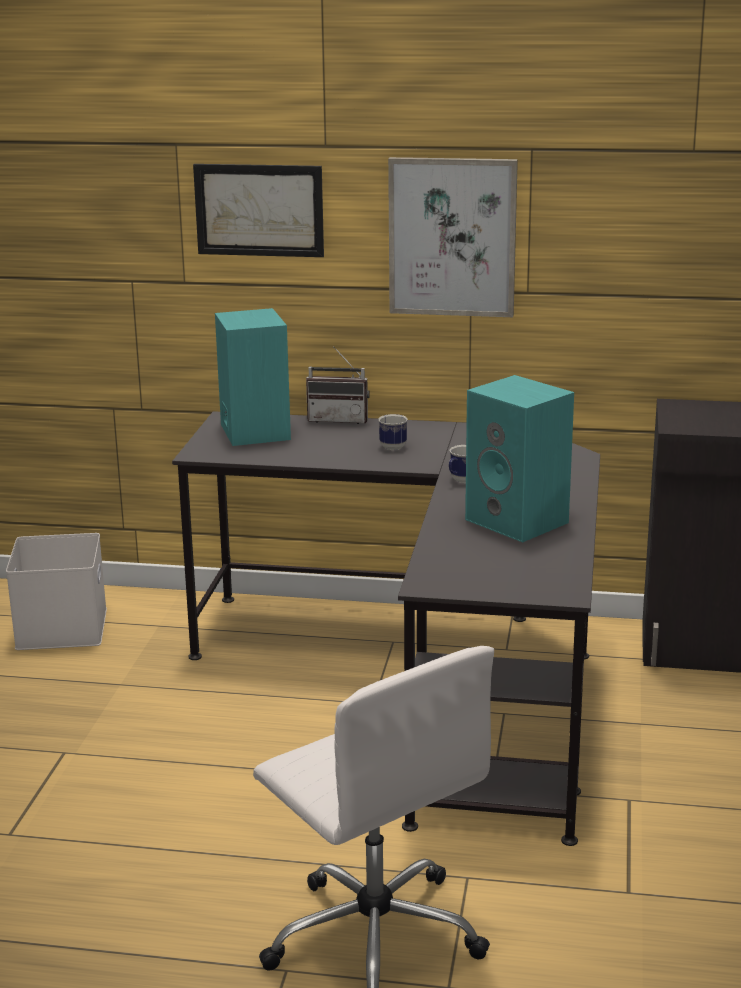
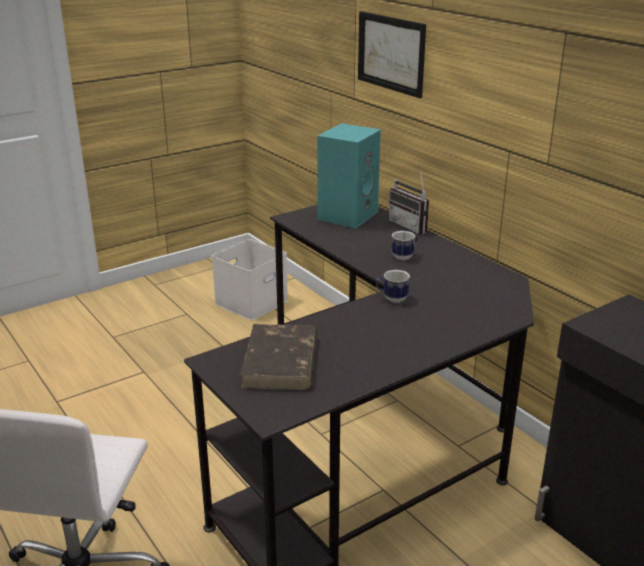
camera: 45 degrees right, 5 degrees up
(452, 237) = (499, 101): picture -> none
(484, 560) = (281, 362): none -> brown book
(520, 521) = (363, 346): turquoise speaker -> none

